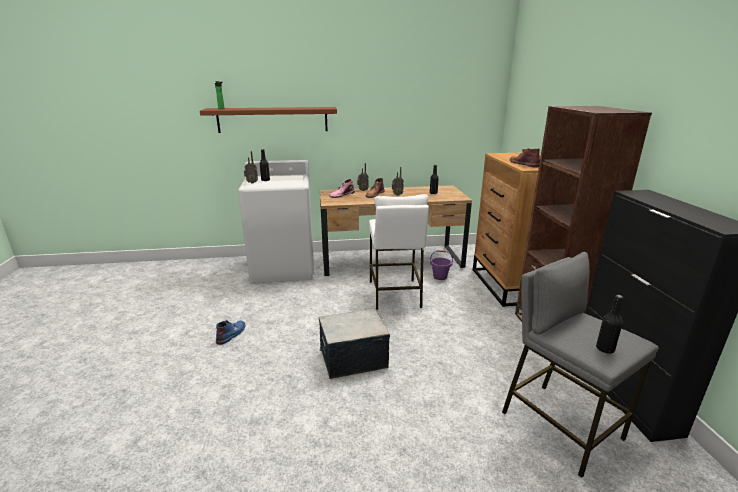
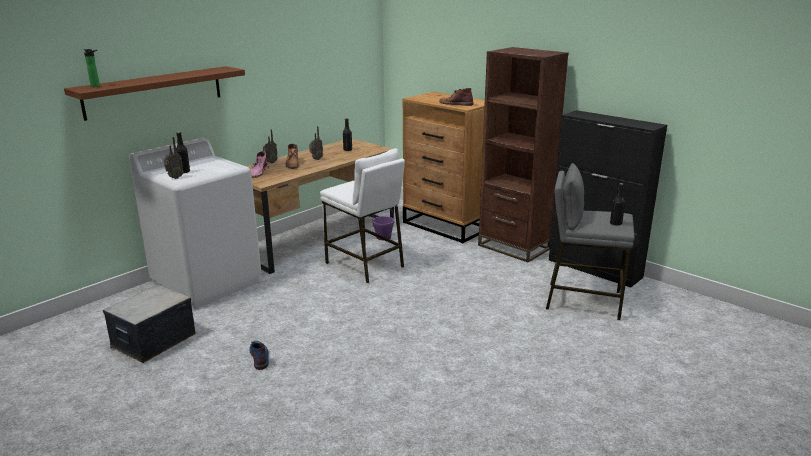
camera: 40 degrees left, 0 degrees up
(353, 358) = (404, 324): storage box -> storage box (153, 340)

